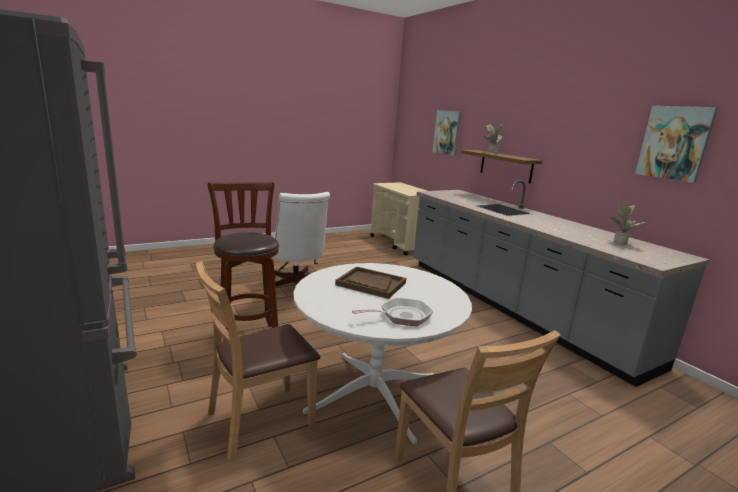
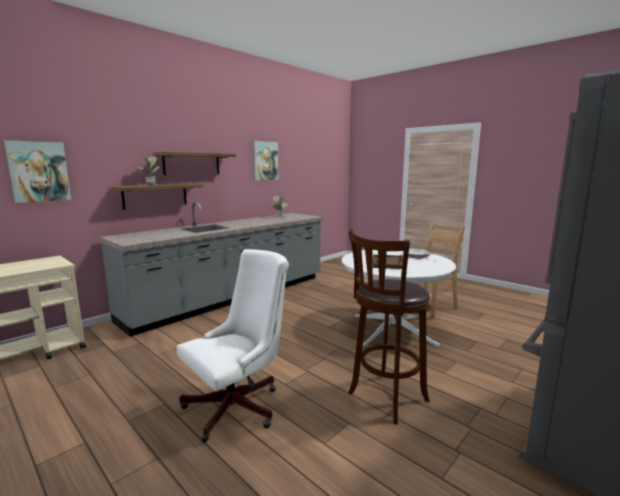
camera: 105 degrees left, 5 degrees down
(259, 420) = (464, 358): brown chair -> none
(548, 137) = (192, 164): none -> shelf

